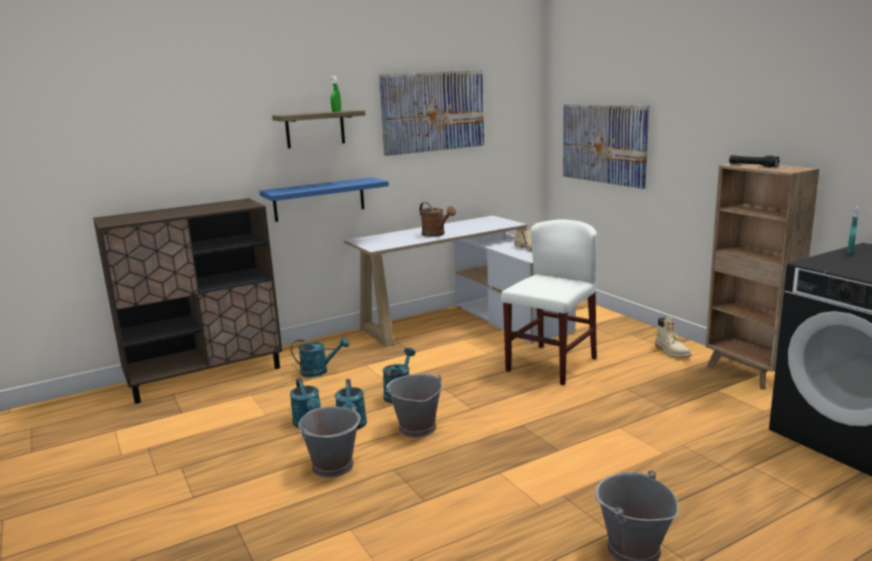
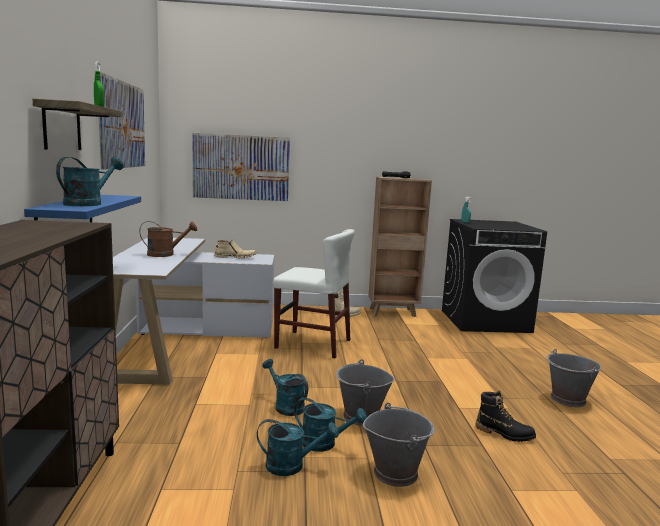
camera: 65 degrees left, 5 degrees down
(319, 371) = (168, 431): turquoise watering can -> turquoise watering can (88, 204)
(466, 510) = (504, 433): none -> black boot
(551, 364) = (313, 344): white chair -> white chair turned 135 degrees clockwise

